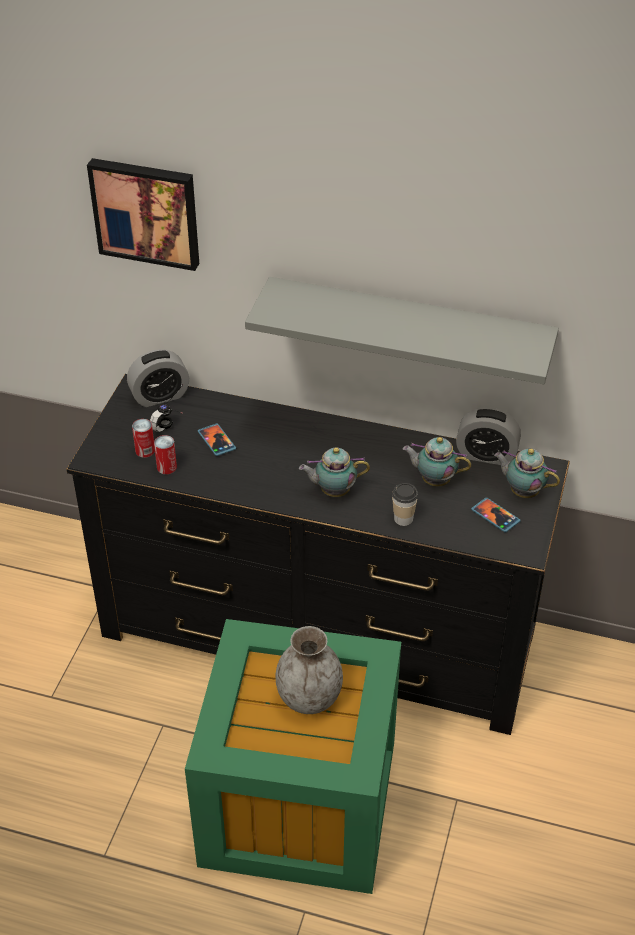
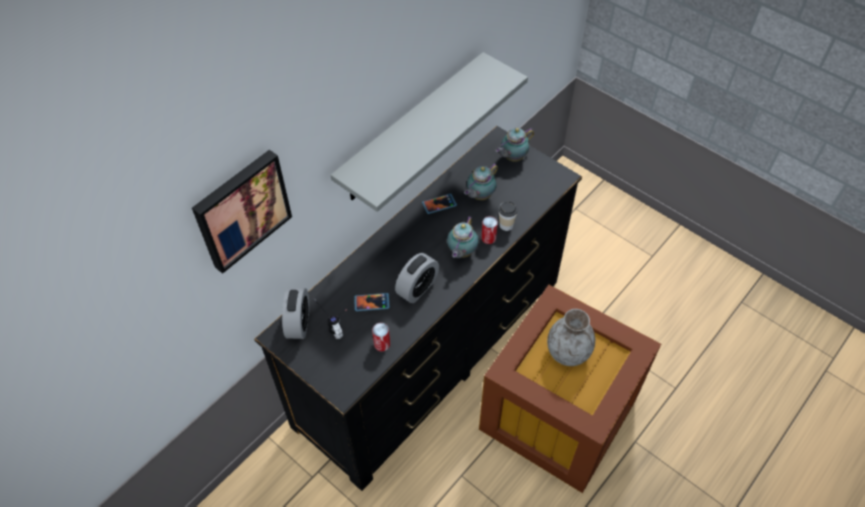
camera: 65 degrees left, 10 degrees up
(145, 450) = (355, 352): can -> can (488, 238)
(301, 806) = (560, 414): green storage box -> brown storage box
(486, 455) = (471, 161): alarm clock -> alarm clock (417, 288)
(495, 516) = (527, 179): phone -> phone (439, 204)

